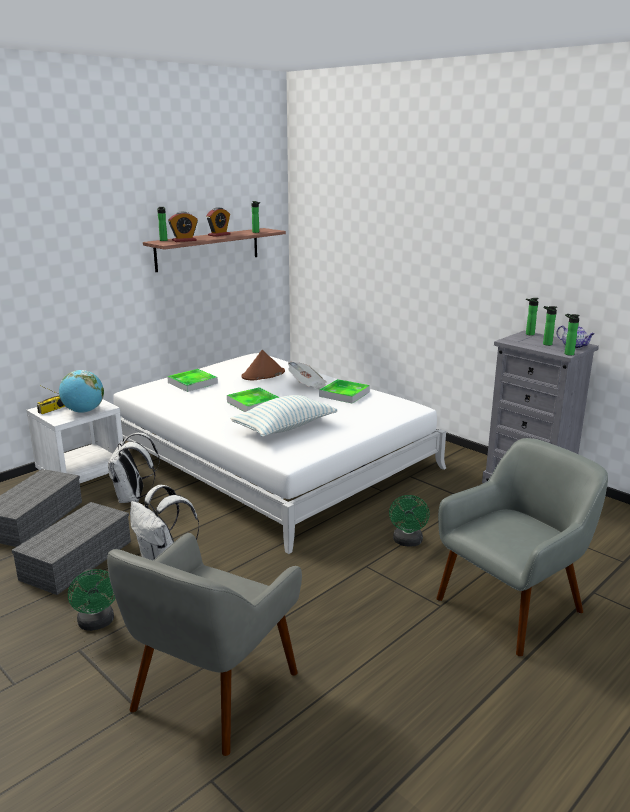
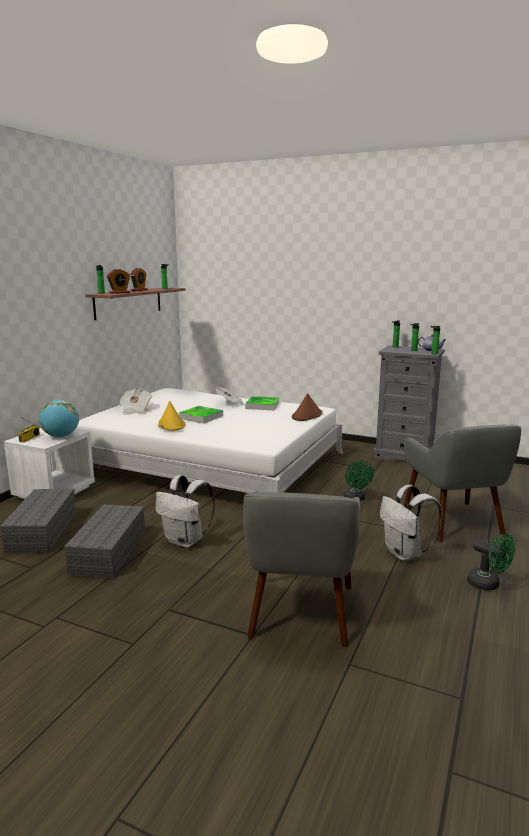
camera: 20 degrees left, 5 degrees down
(97, 623) = (167, 589): green fan -> green fan (488, 584)
(133, 498) = (119, 504): white backpack -> white backpack (405, 554)
(192, 383) = (135, 410): tray -> newspaper
(210, 410) = (171, 425): none -> yellow hat
(263, 374) = (188, 399): brown hat -> brown hat (307, 415)
(284, 428) = (241, 429): pillow -> none
(512, 606) = (453, 522): grey armchair -> grey armchair turned 135 degrees clockwise

